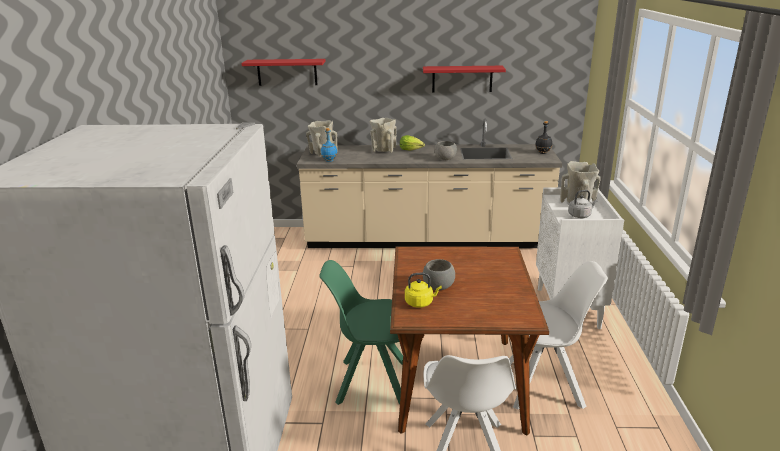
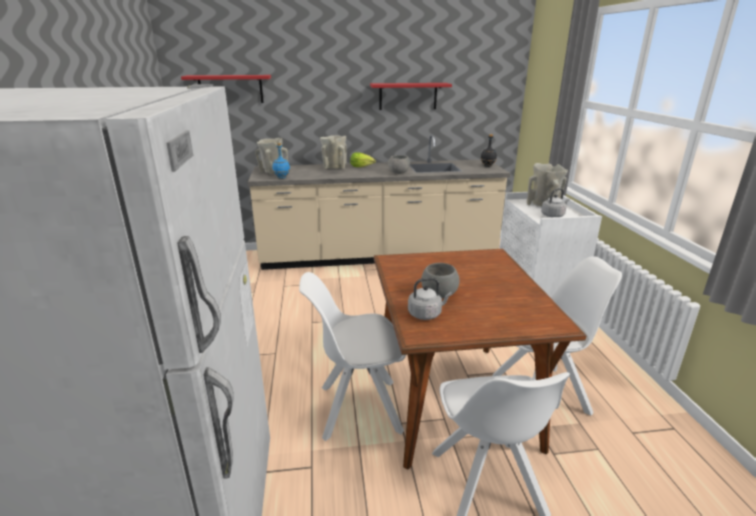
camera: 10 degrees left, 0 degrees up
(371, 382) = (358, 408): green chair -> white chair
(420, 303) = (426, 314): yellow kettle -> grey kettle

